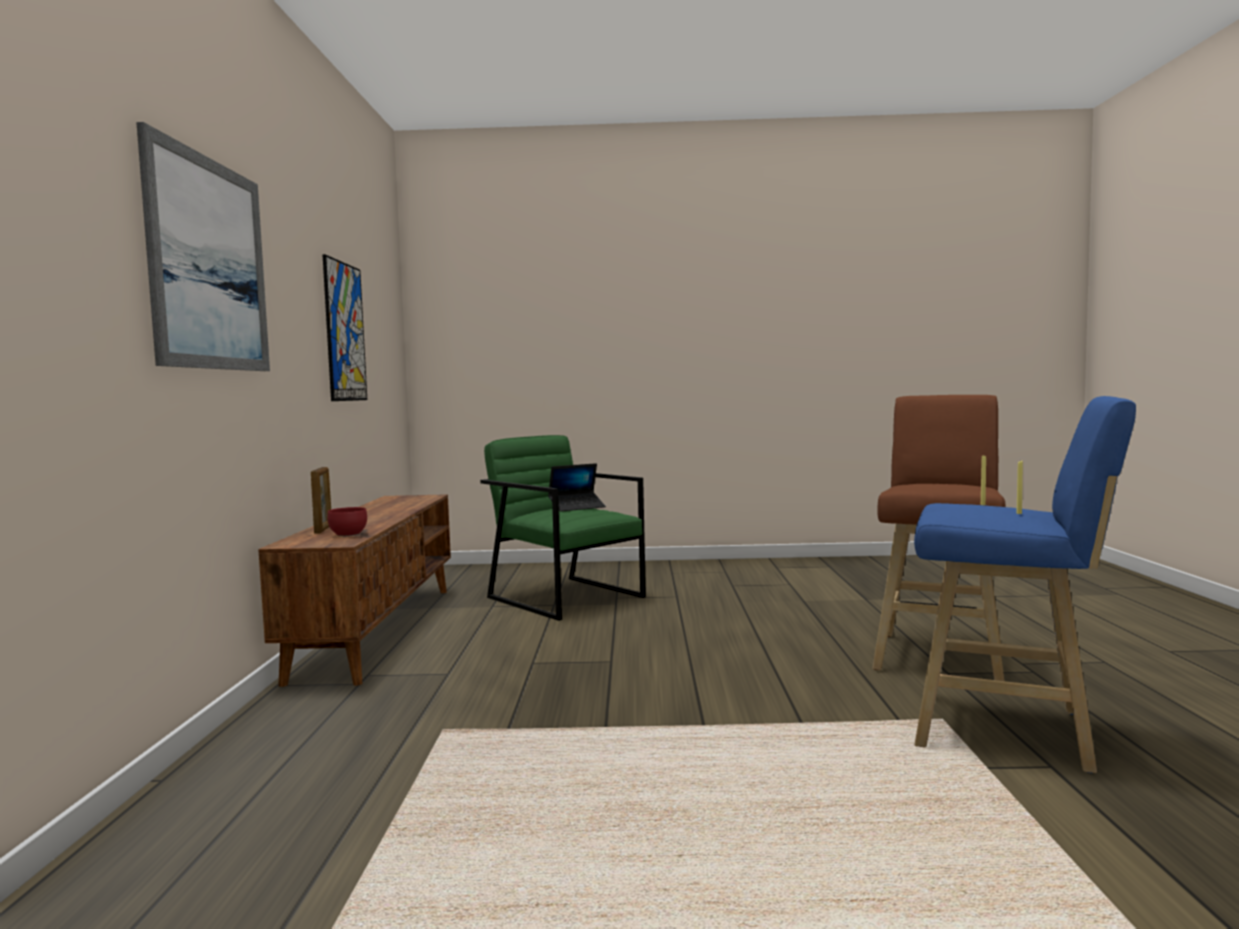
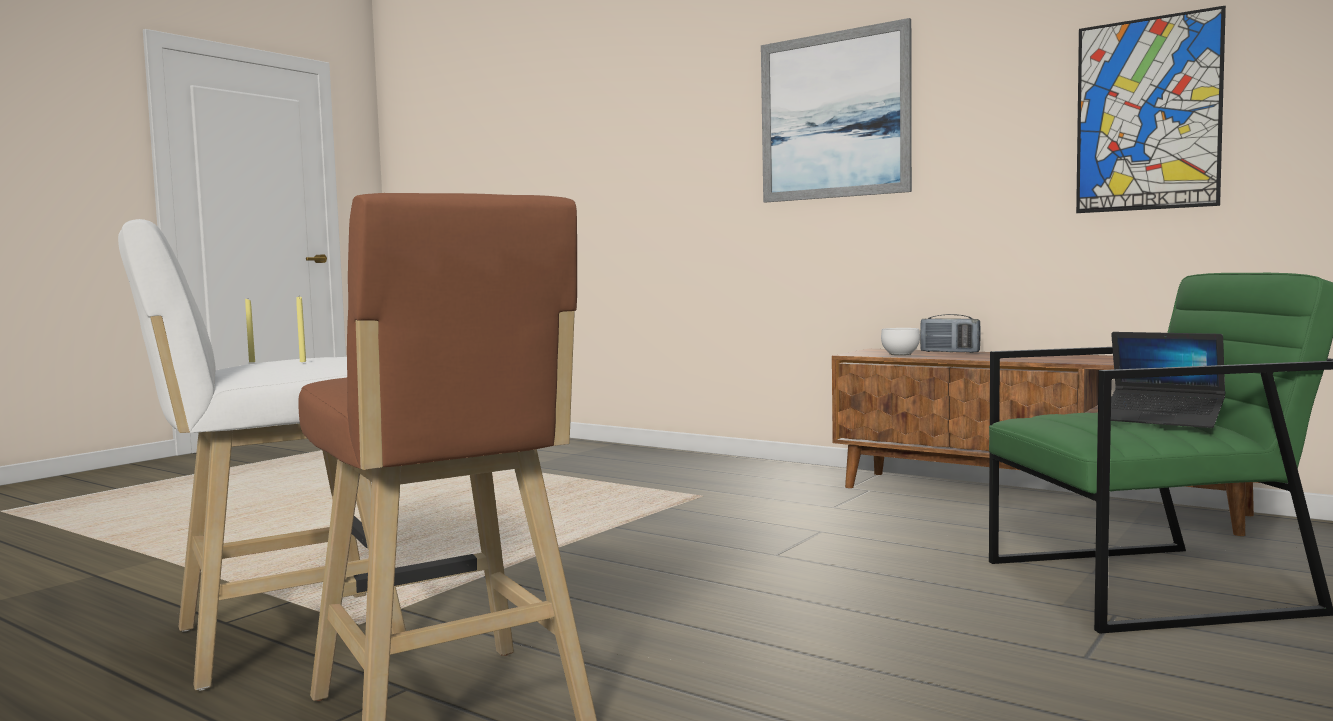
camera: 125 degrees right, 0 degrees up
(323, 529) = (949, 352): picture frame -> radio
(349, 535) = (899, 354): red bowl -> white bowl
(577, 507) = (1162, 419): laptop -> laptop turned 60 degrees counterclockwise
(1011, 731) = (276, 639): blue stool -> white stool

